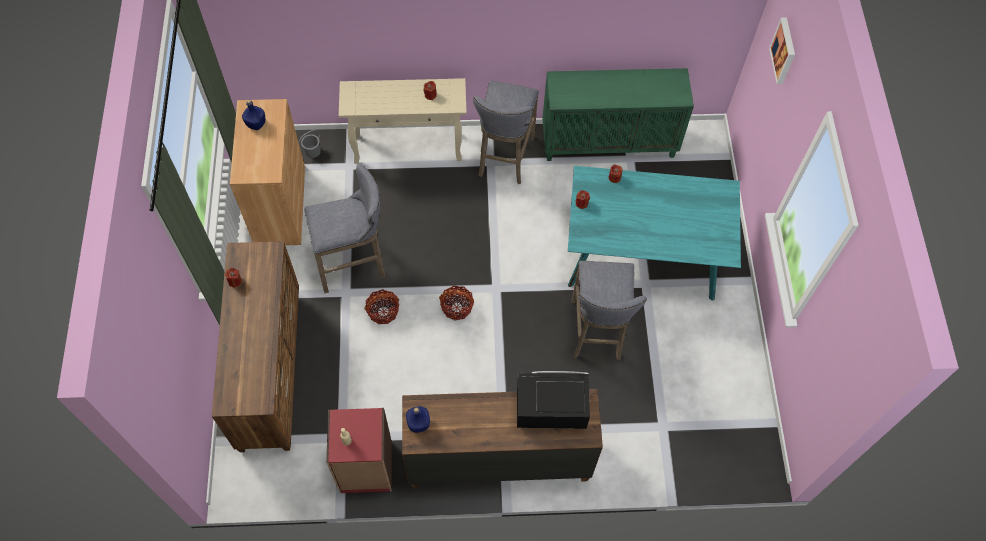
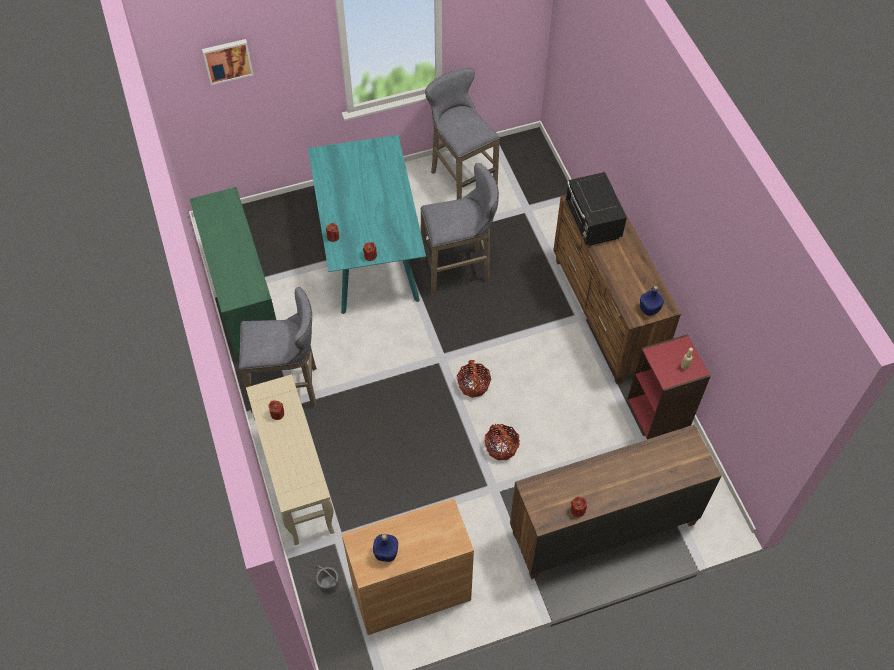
camera: 105 degrees left, 5 degrees down
(354, 263) = (458, 491): grey stool -> grey stool (460, 179)

